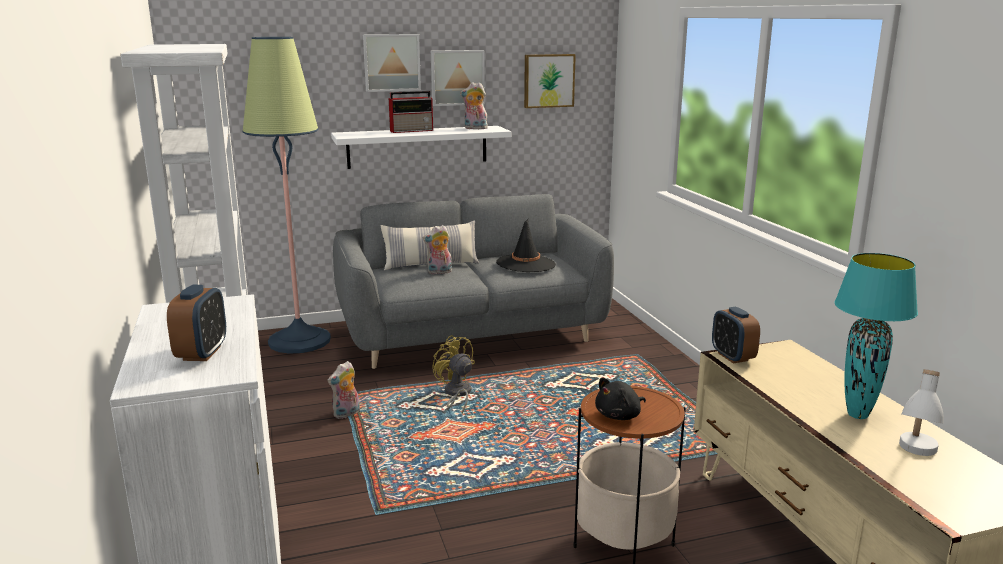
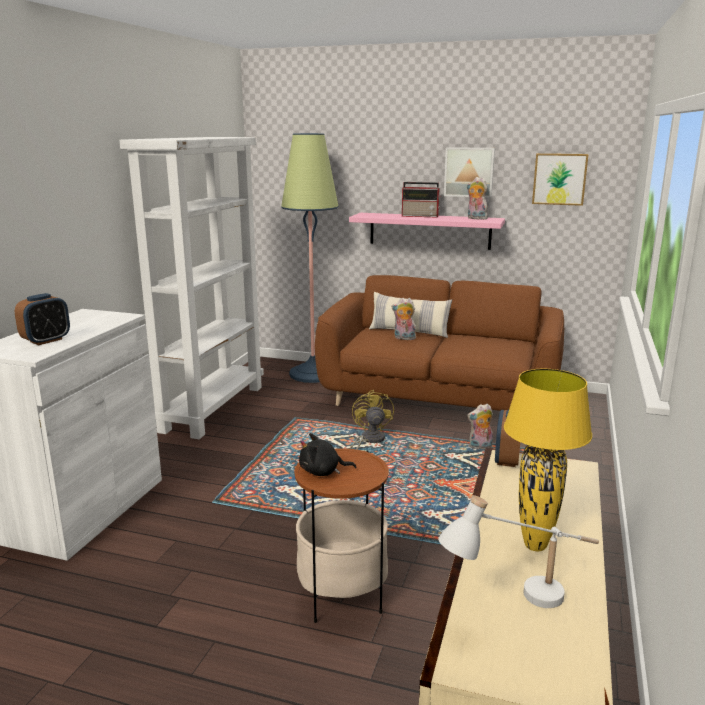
camera: 35 degrees right, 0 degrees up
(346, 414) = (279, 431): plush toy -> plush toy (480, 447)
(391, 62) = (412, 157): picture -> none
(417, 147) = (429, 230): white shelf -> pink shelf
(471, 335) = (439, 400): grey sofa -> brown sofa
(526, 264) = (483, 345): black hat -> none
(857, 414) = (535, 545): turquoise table lamp -> yellow table lamp

